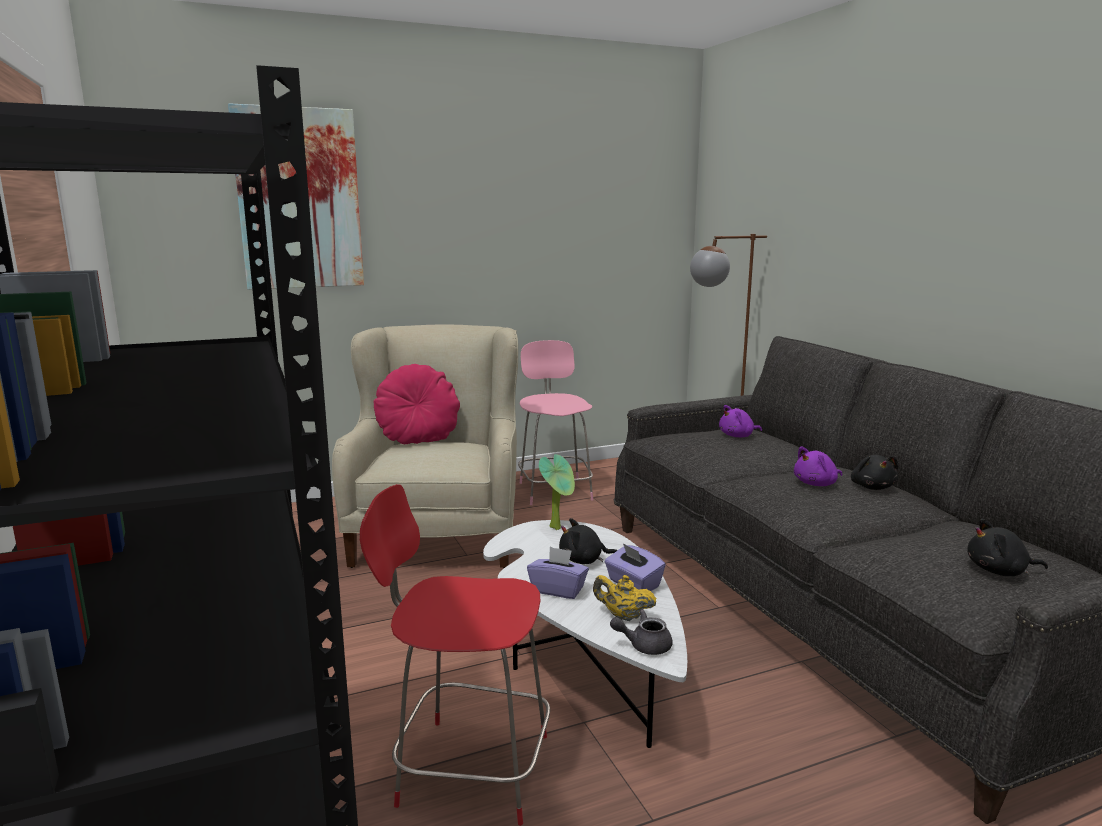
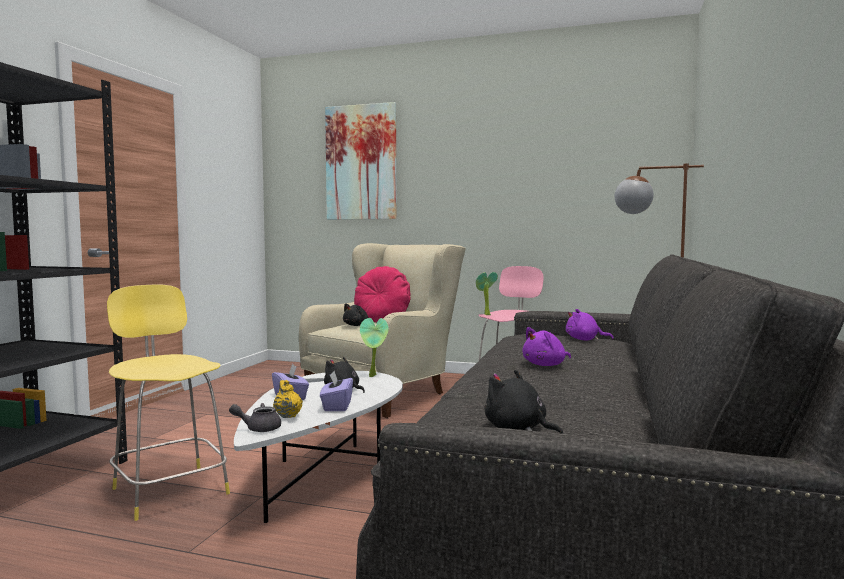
camera: 40 degrees right, 10 degrees down
(468, 768) = (169, 489): red stool -> yellow stool
(537, 409) = (485, 315): none -> potted plant
(644, 645) = (258, 428): grey teapot -> grey teapot turned 45 degrees counterclockwise
(817, 484) = (546, 365): purple plush toy -> purple plush toy turned 45 degrees counterclockwise
(872, 487) = (599, 377): black plush toy -> black plush toy (357, 325)

